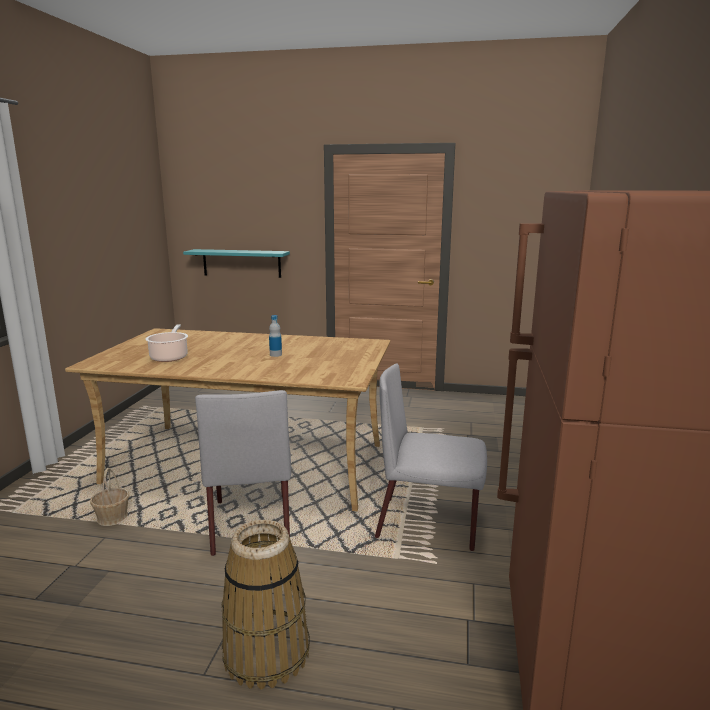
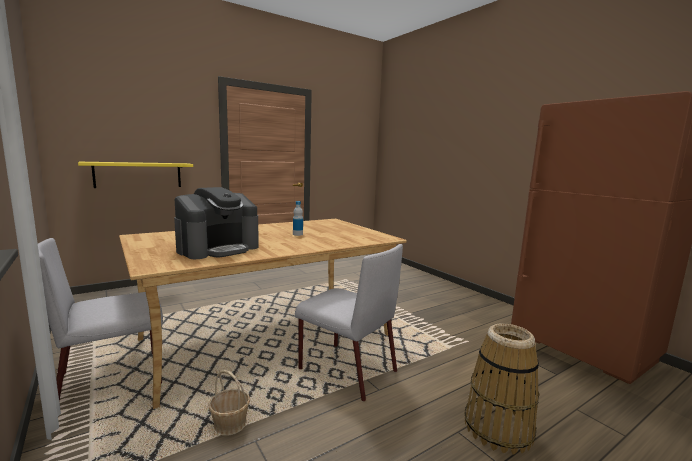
camera: 45 degrees left, 5 degrees down
(169, 357) = (218, 249): cooking pot -> coffee machine
(241, 263) = (138, 175): turquoise shelf -> yellow shelf
(429, 524) = (430, 325): grey chair -> grey chair (113, 378)

